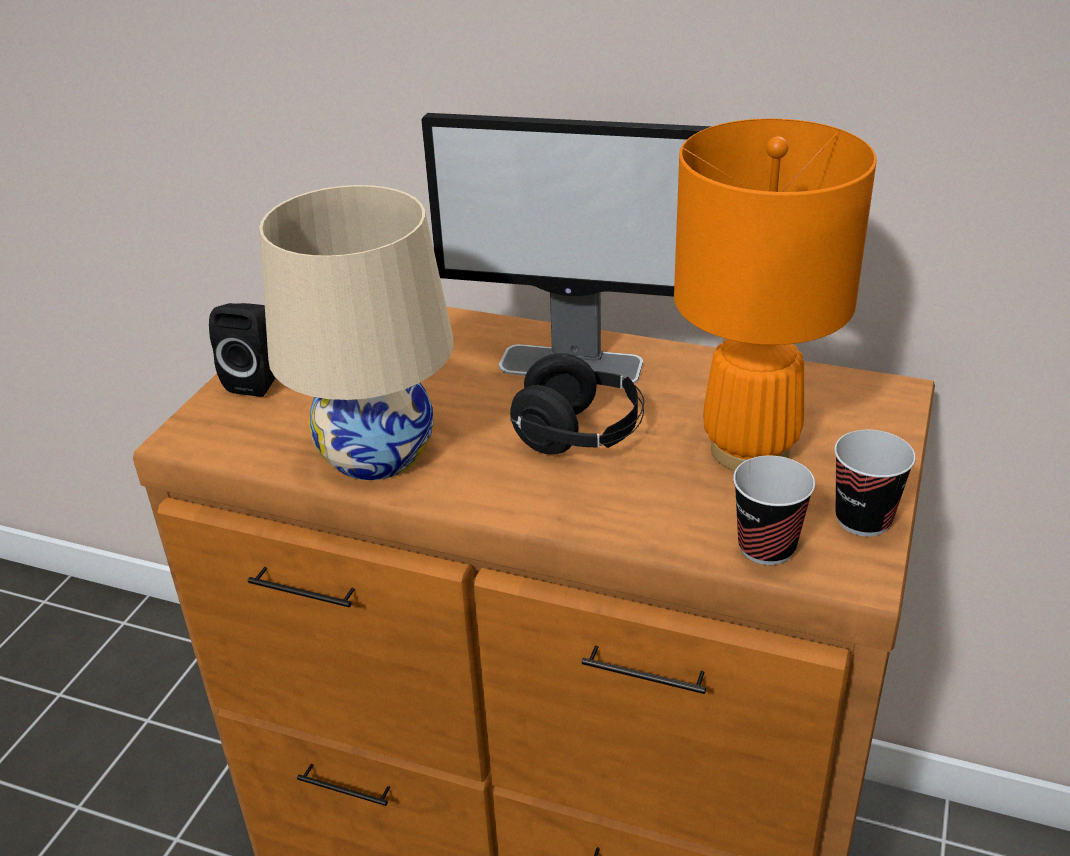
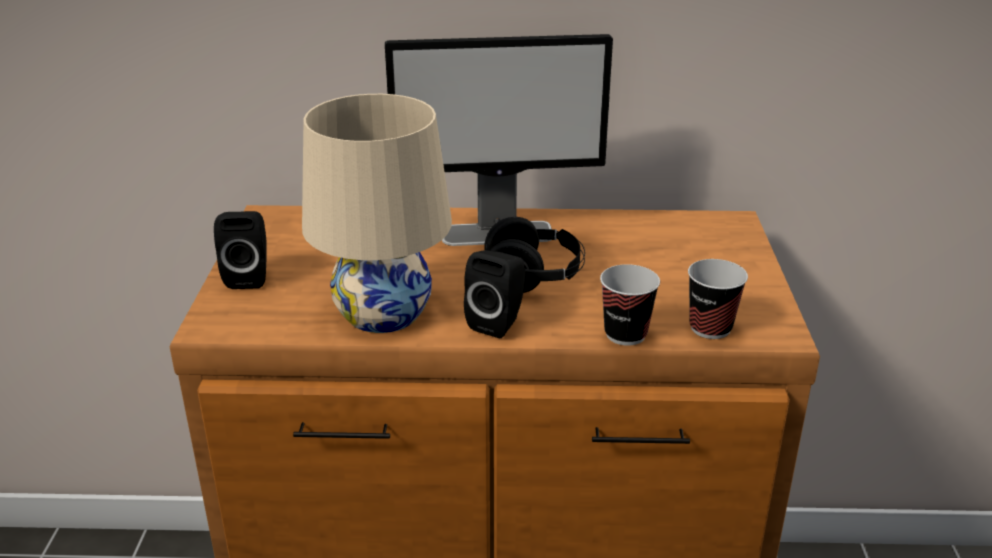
camera: 20 degrees left, 5 degrees down
(502, 489) = (498, 322): none -> black speaker
(751, 450) = (661, 270): orange table lamp -> none
(863, 519) = (763, 301): cup -> cup (625, 334)

